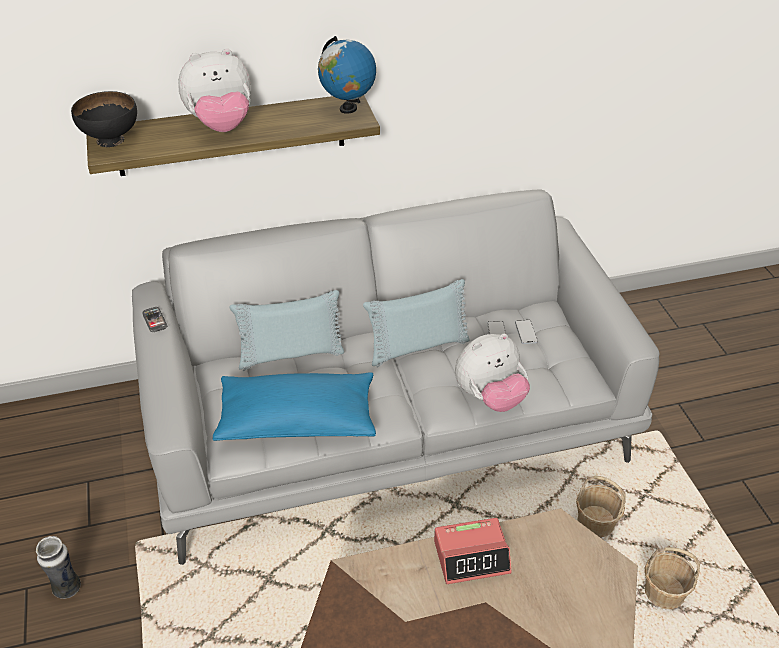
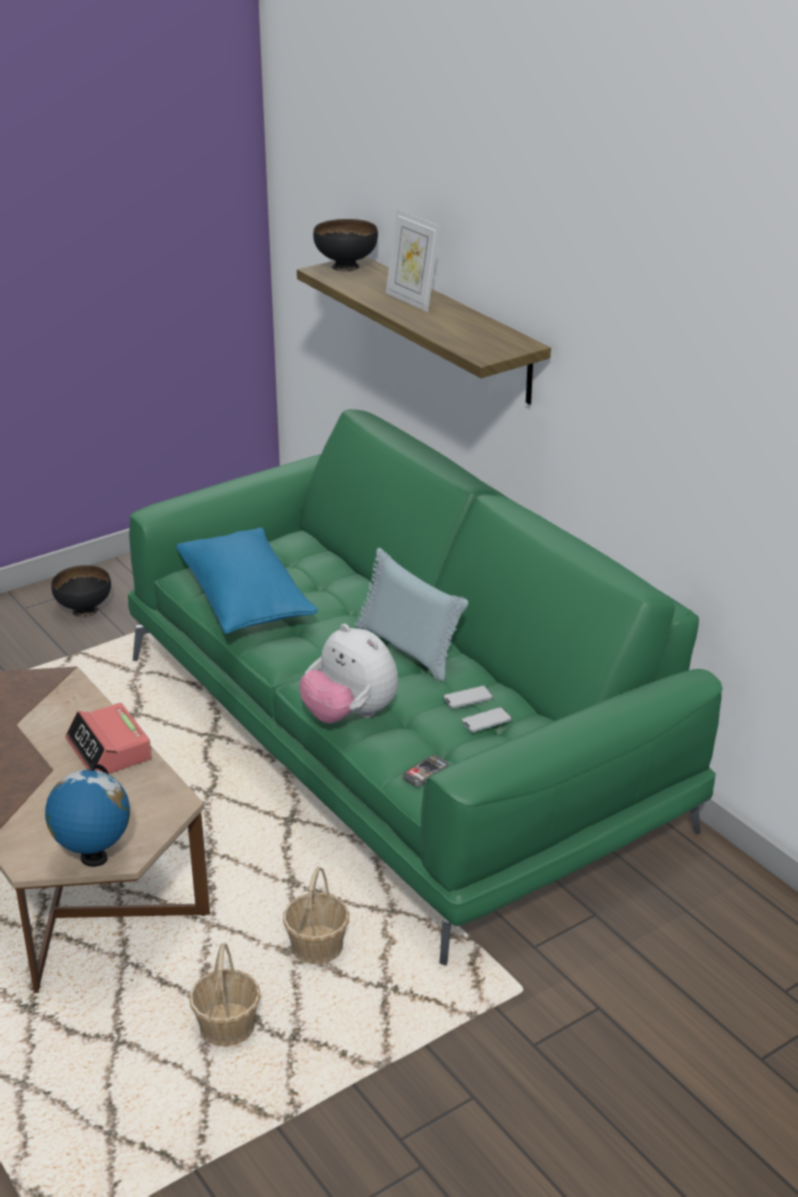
camera: 70 degrees right, 10 degrees down
(67, 589) = (84, 610): vase -> black bowl
(154, 320) = (303, 463): phone -> phone (425, 772)
(221, 126) = (412, 300): plush toy -> picture frame
(290, 354) = (343, 572): blue pillow -> none
(348, 109) = (503, 346): globe -> globe (93, 858)
(389, 421) = (398, 742): grey sofa -> green sofa

